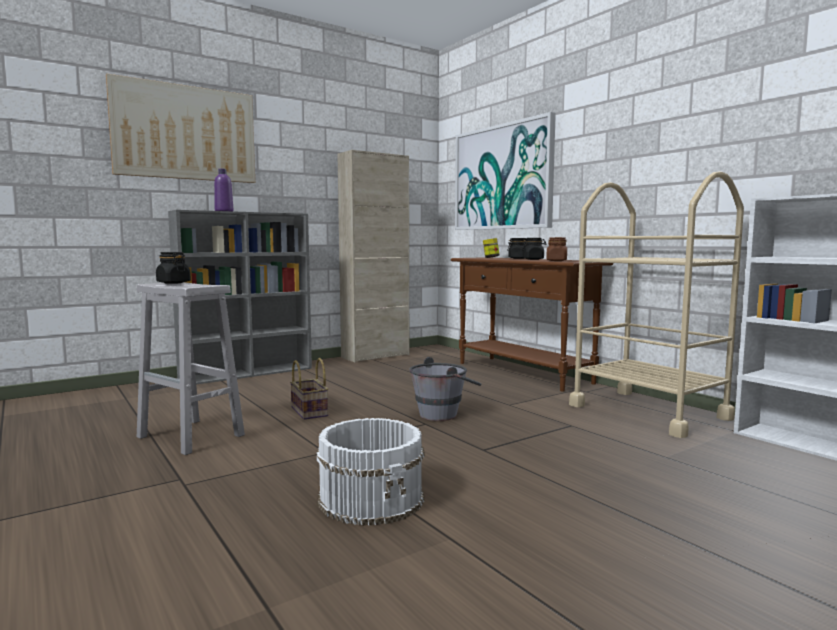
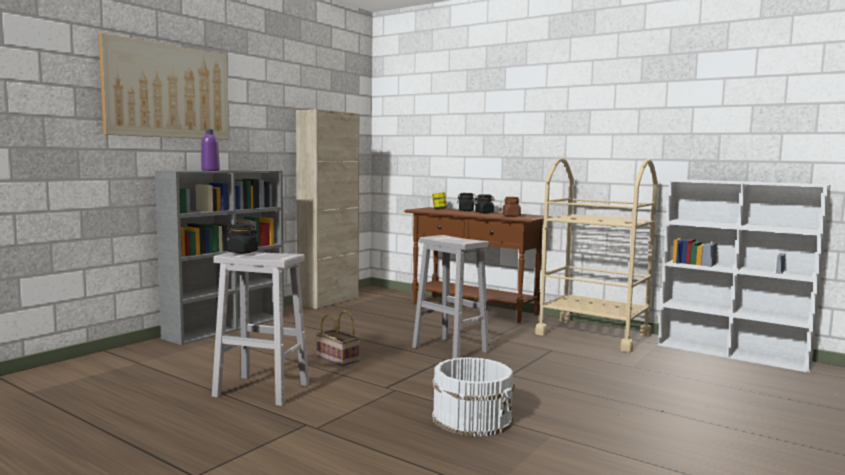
camera: 20 degrees left, 0 degrees up
(445, 414) = (451, 350): grey bucket -> white stool
(502, 177) = (444, 138): picture -> none

